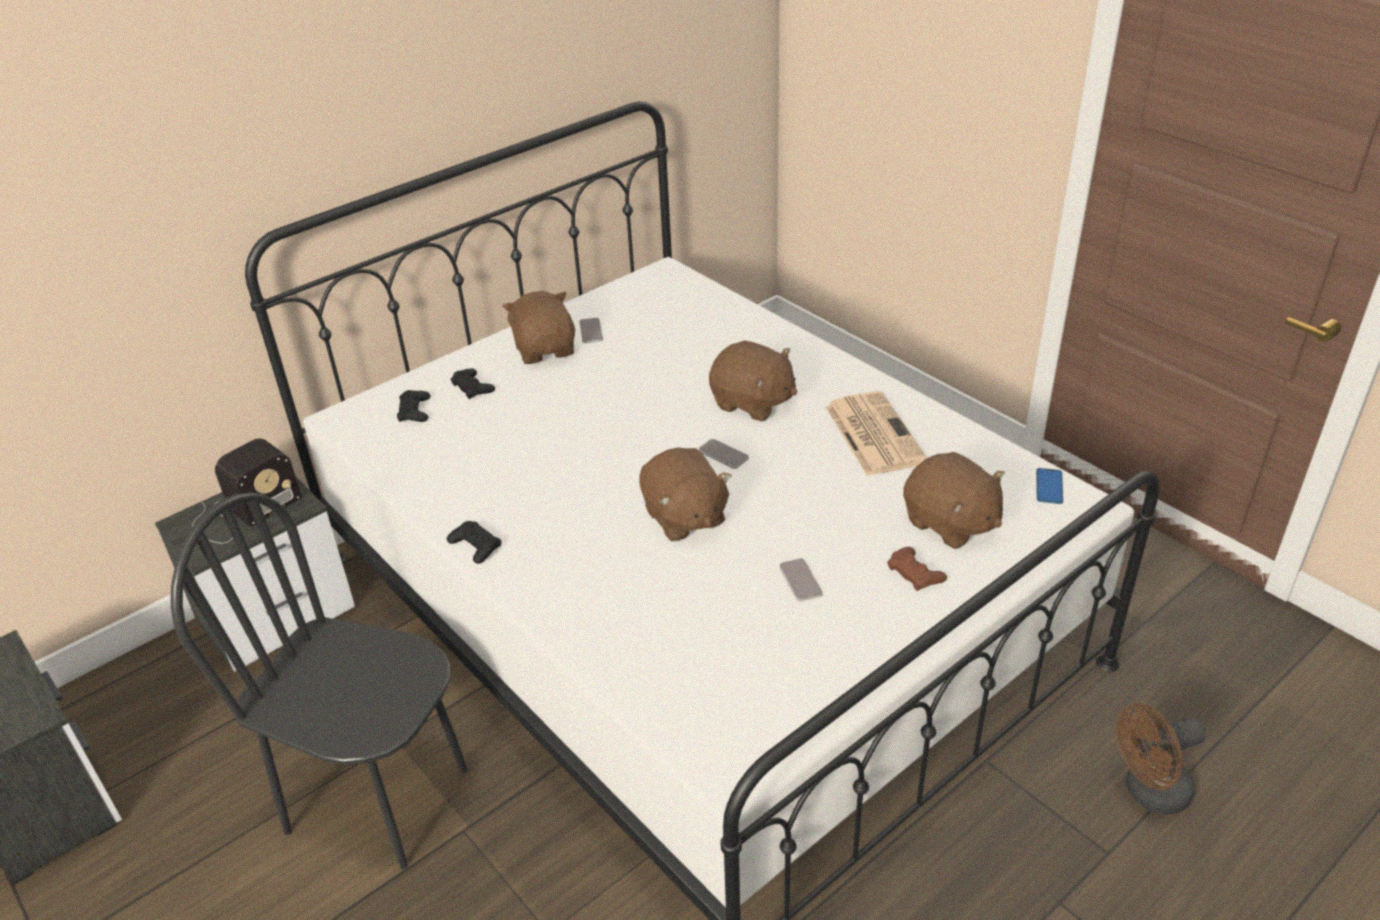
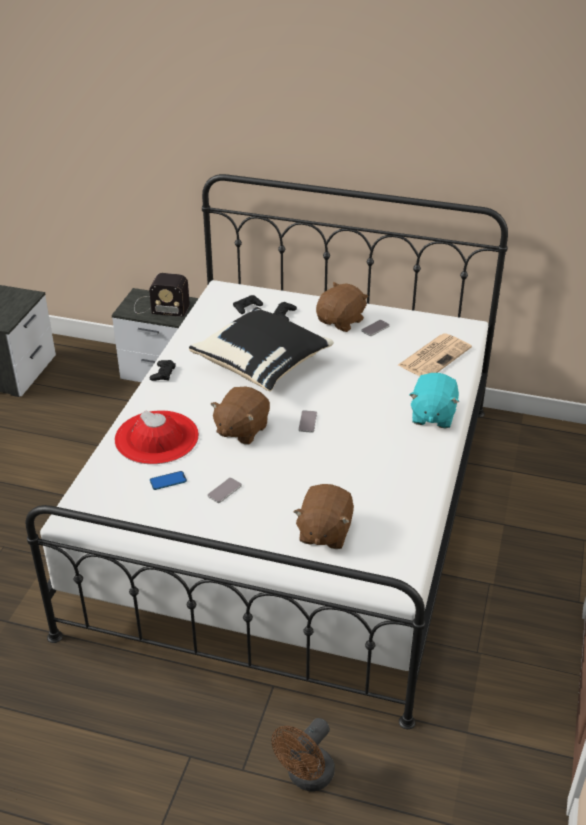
camera: 55 degrees right, 0 degrees up
(378, 798) = (83, 463): black chair -> none
(562, 446) = (263, 365): none -> black pillow
(622, 606) = (156, 438): none -> red hat
(752, 403) = (367, 413): brown plush toy -> none
(802, 359) = (432, 415): none -> turquoise plush toy
(873, 433) = (383, 471): newspaper -> newspaper (434, 356)
(915, 573) = (266, 532): brown game controller -> none
(1049, 487) = (399, 565): phone -> phone (168, 481)
(1148, 792) = (306, 777): brown fan -> brown fan turned 90 degrees counterclockwise

